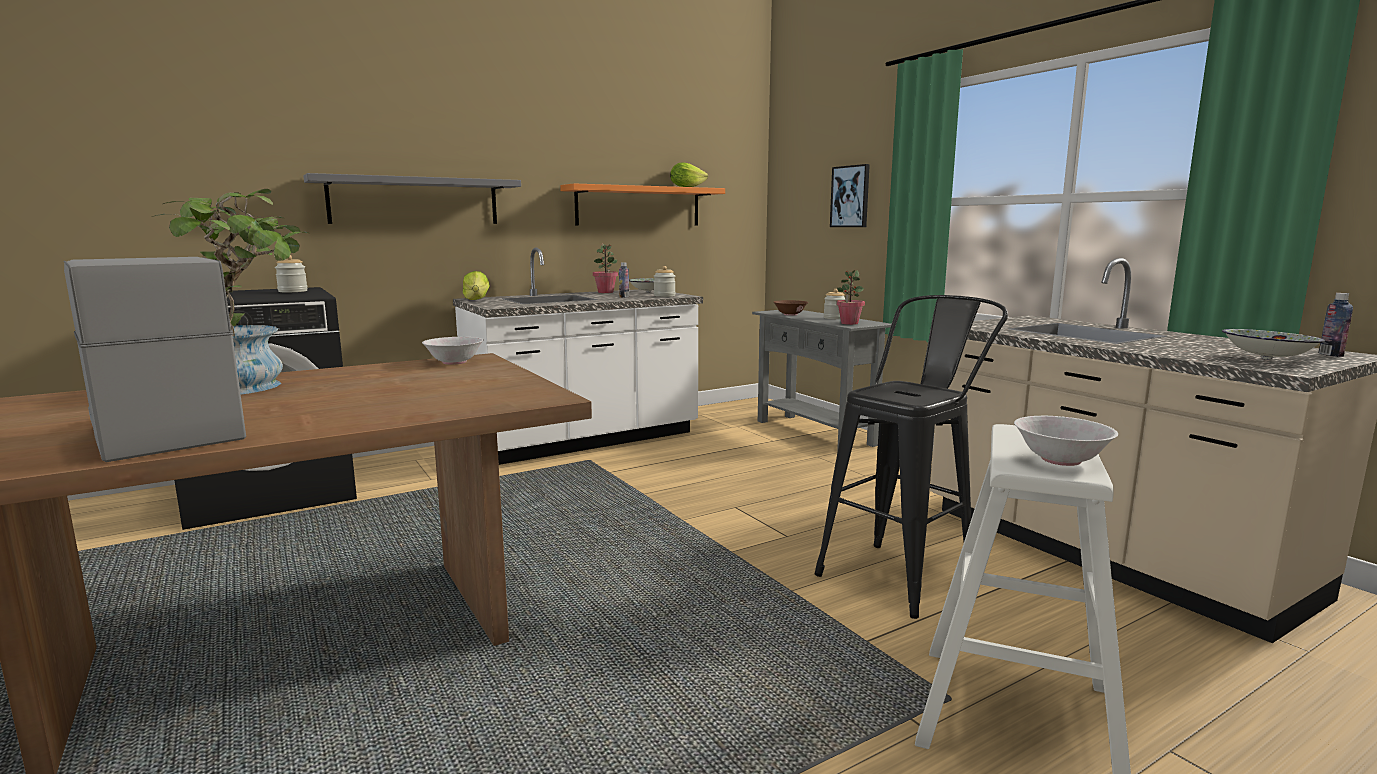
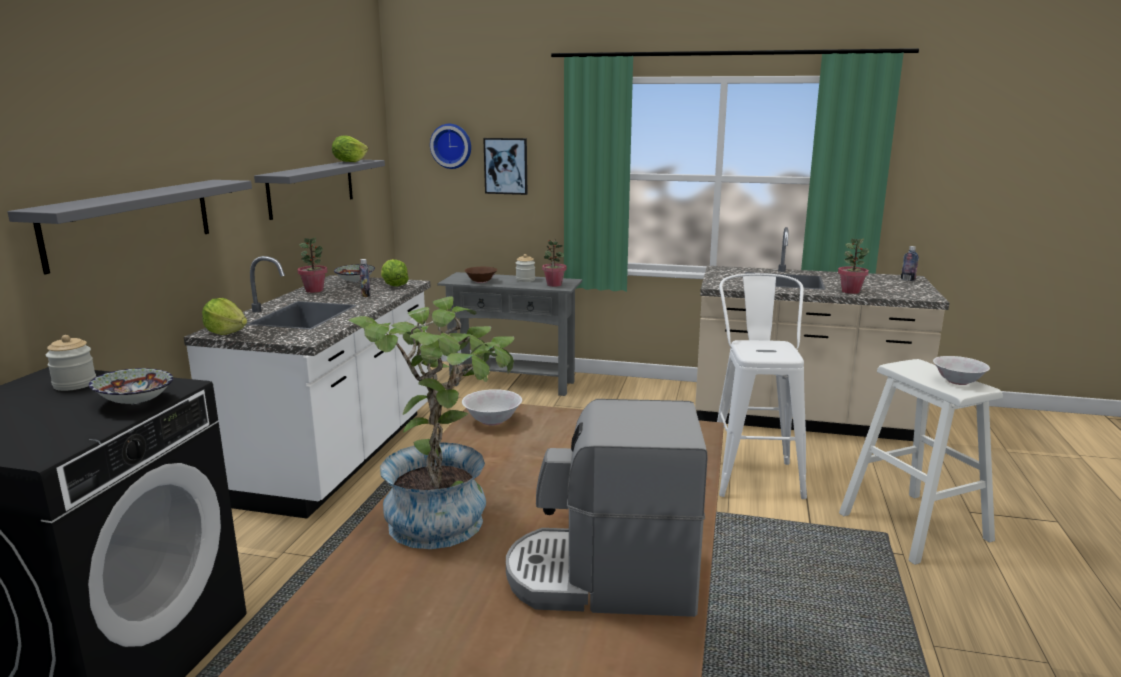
camera: 45 degrees left, 5 degrees up
(639, 206) = (312, 187): orange shelf -> grey shelf
(664, 295) = (394, 286): jar -> lettuce
(810, 178) = (452, 146): none -> wall clock
(904, 574) = (754, 473): black stool -> white stool
(1152, 349) = (850, 291): none -> potted plant
(1266, 359) = (902, 290): bowl -> bowl (134, 403)

